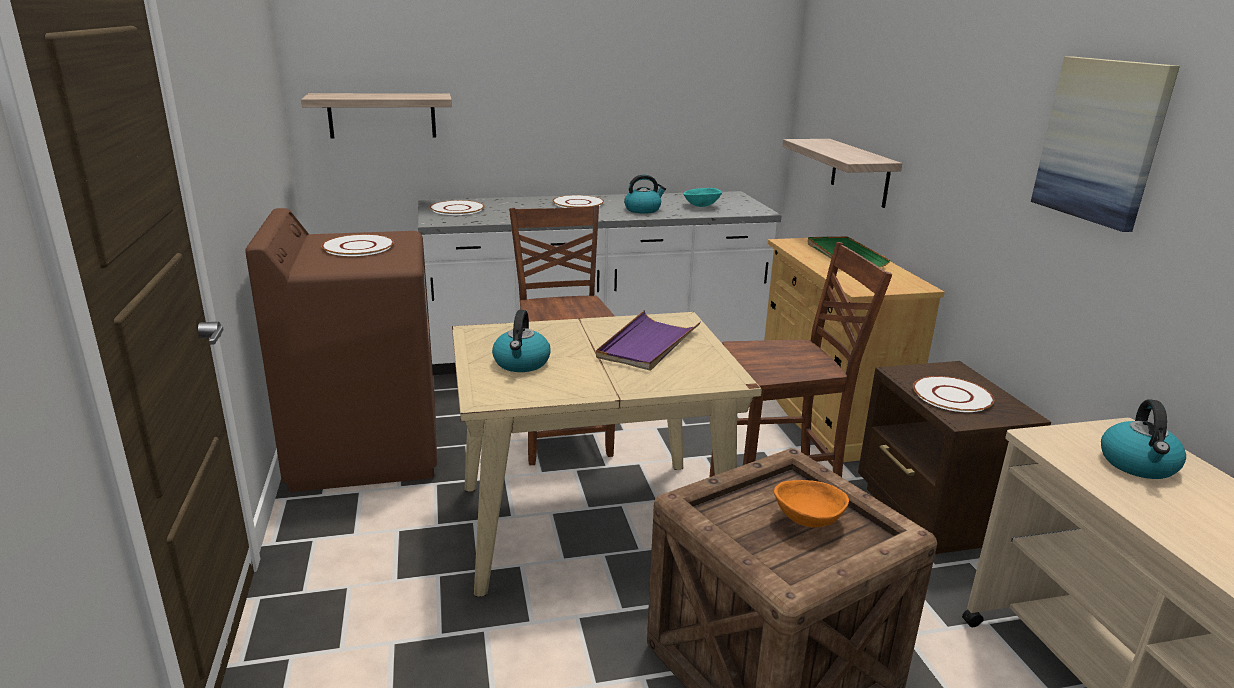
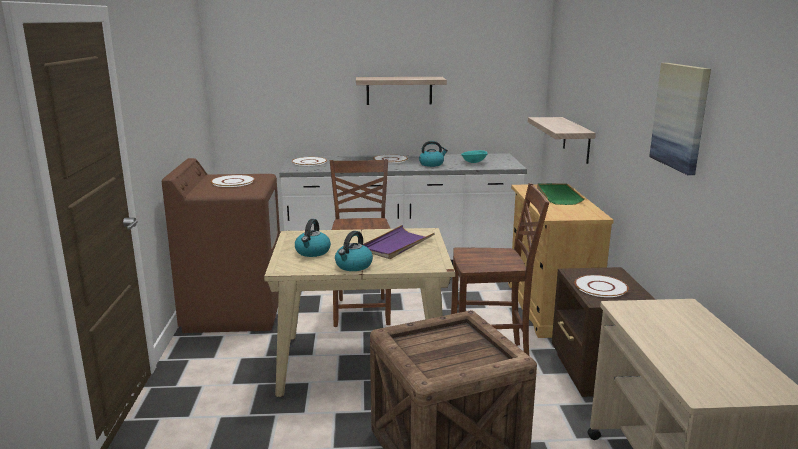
camera: 10 degrees right, 5 degrees down
(382, 115) = (266, 102): shelf -> shelf (399, 90)
(807, 521) = (460, 349): orange bowl -> none
(1138, 465) = (675, 324): kettle -> kettle (353, 266)

